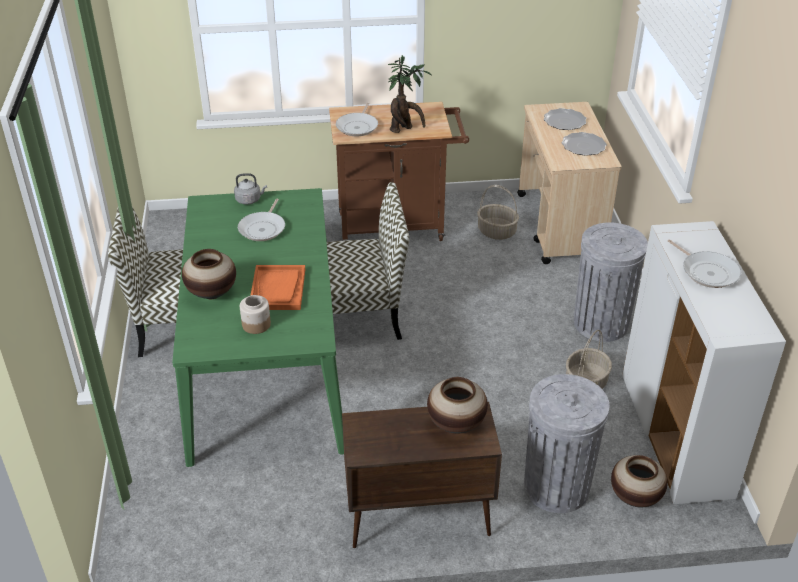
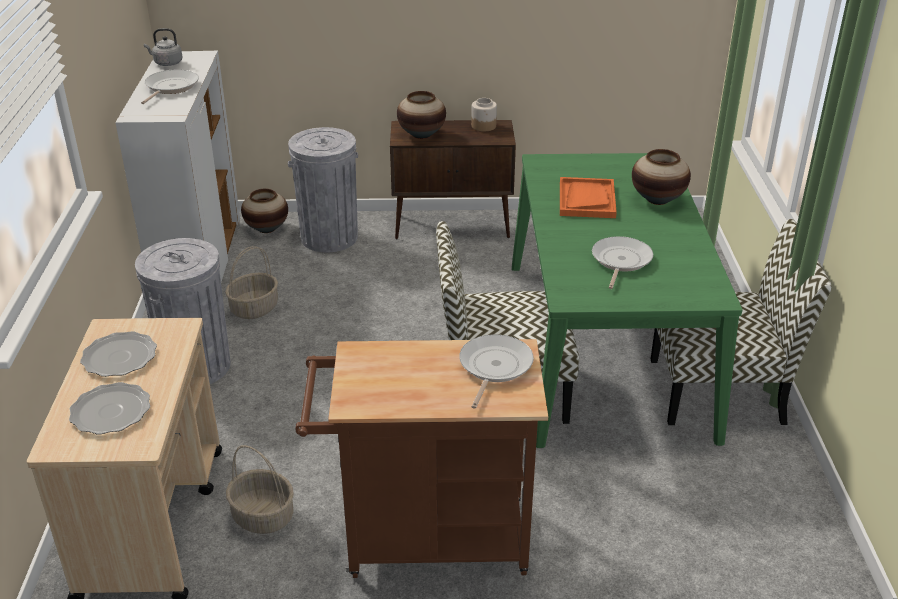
camera: 175 degrees left, 5 degrees down
(249, 200) = (650, 299): grey kettle -> grey kettle (166, 63)
(256, 325) = (602, 174): jar -> jar (484, 126)
(404, 128) = (413, 358): potted plant -> none
(707, 272) = (170, 87): frying pan -> frying pan turned 45 degrees clockwise

